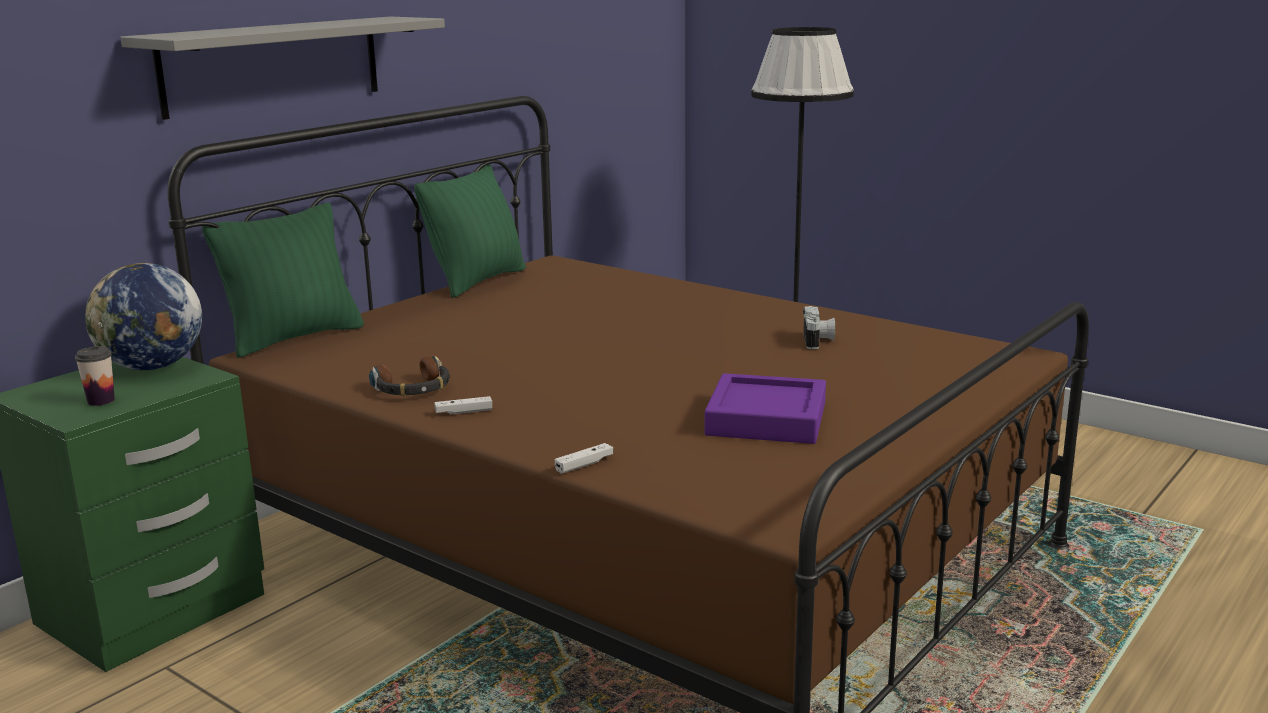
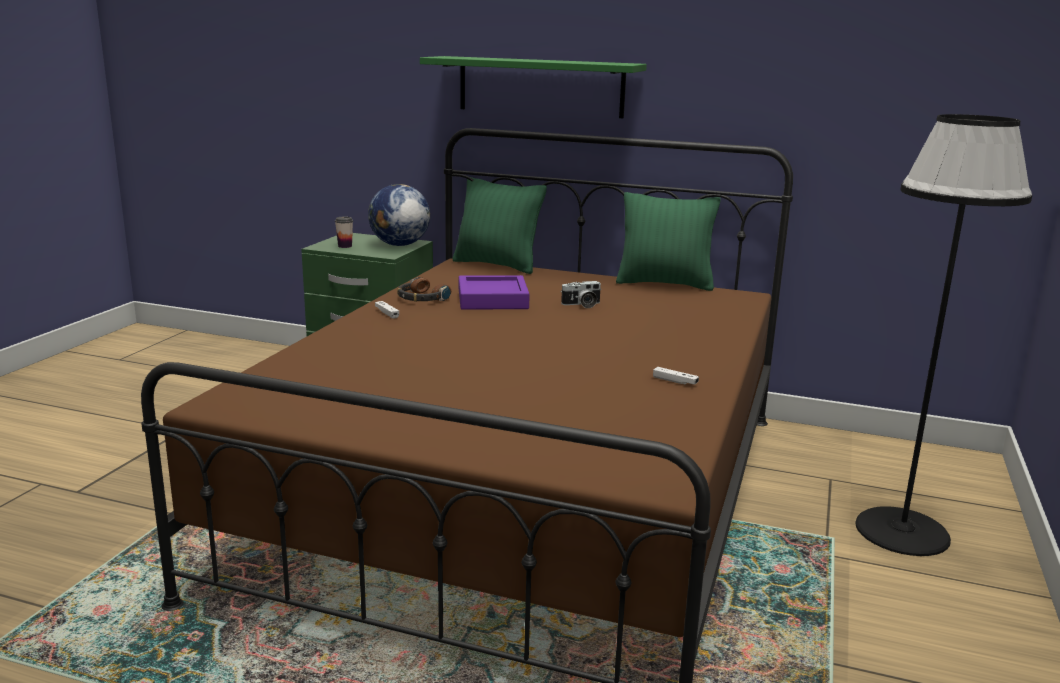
camera: 70 degrees right, 0 degrees up
(273, 65) = (540, 86): grey shelf -> green shelf
(584, 465) = (306, 349): white game controller -> white game controller (675, 381)
(766, 419) = (409, 389): purple tray -> purple tray (492, 299)
(818, 341) = (620, 395): camera -> camera (582, 305)

